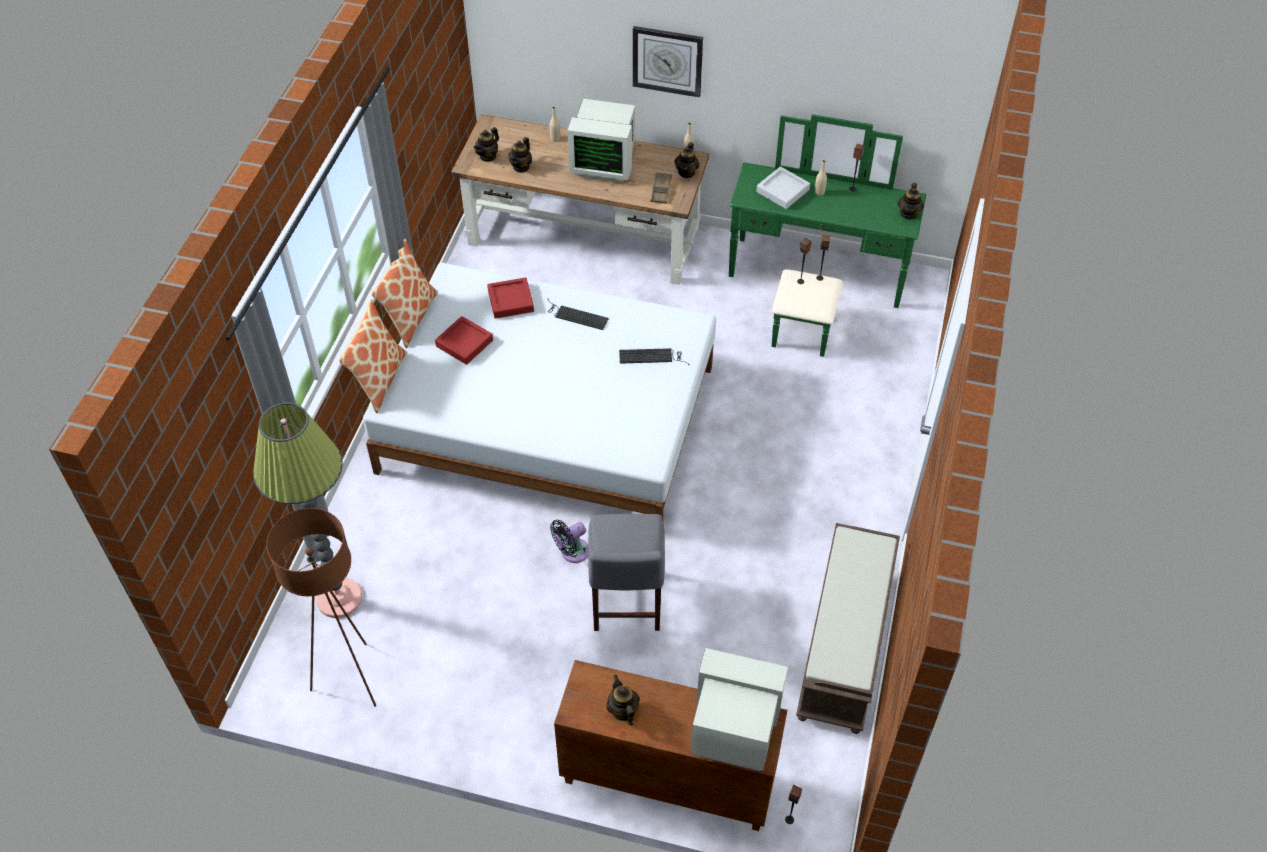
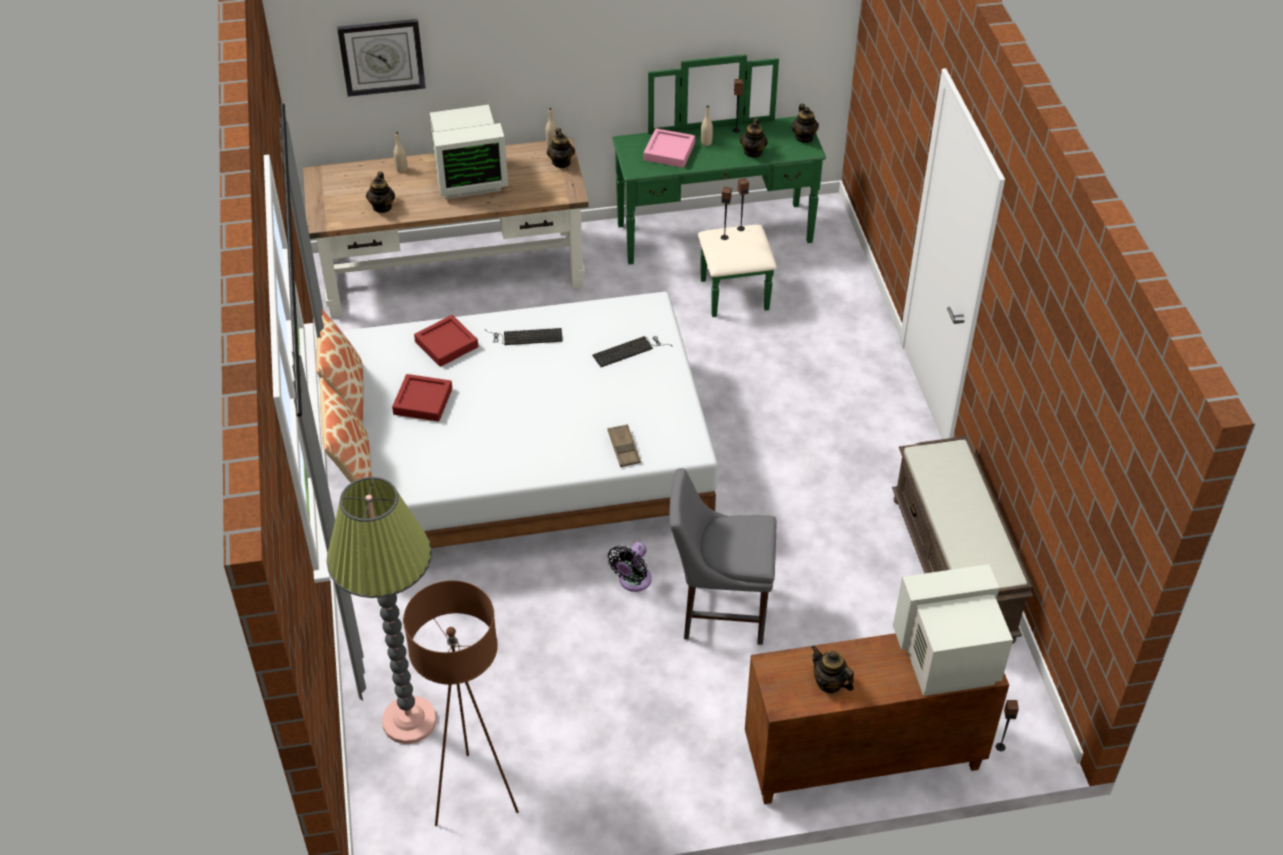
camera: 25 degrees left, 5 degrees down
(488, 156) = (338, 206): teapot -> teapot (753, 152)
(626, 605) = (719, 611): grey chair -> grey chair turned 120 degrees clockwise
(661, 190) = (546, 186): brown tray -> brown tray (624, 448)
(667, 61) = (515, 45): wall clock -> wall clock (382, 56)
(782, 191) = (669, 152): grey tray -> pink tray

